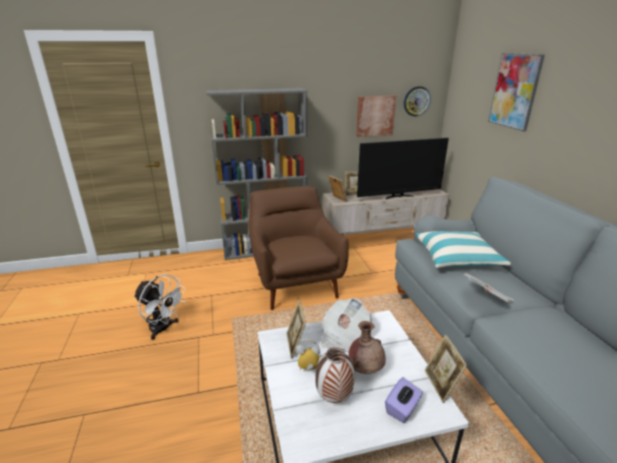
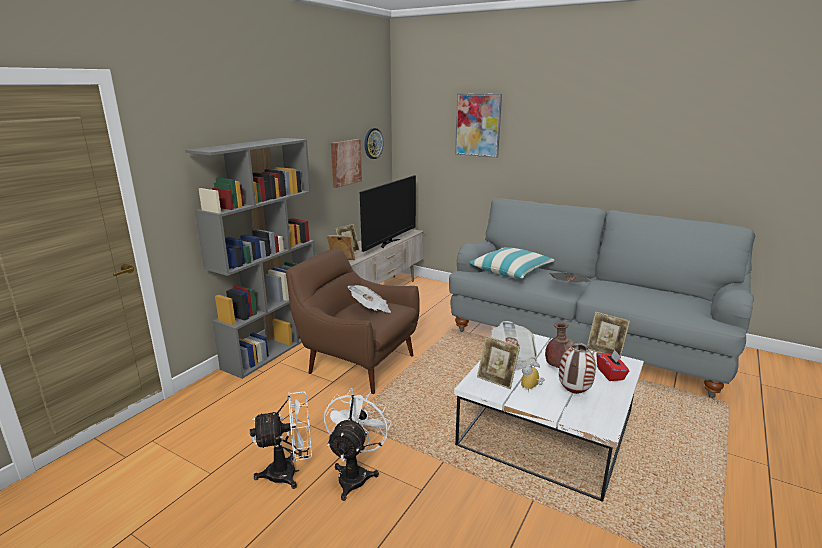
camera: 45 degrees left, 5 degrees down
(185, 354) = (355, 474): none -> white fan
(301, 243) = (370, 309): none -> newspaper
(402, 409) = (610, 374): purple tissue box -> red tissue box

